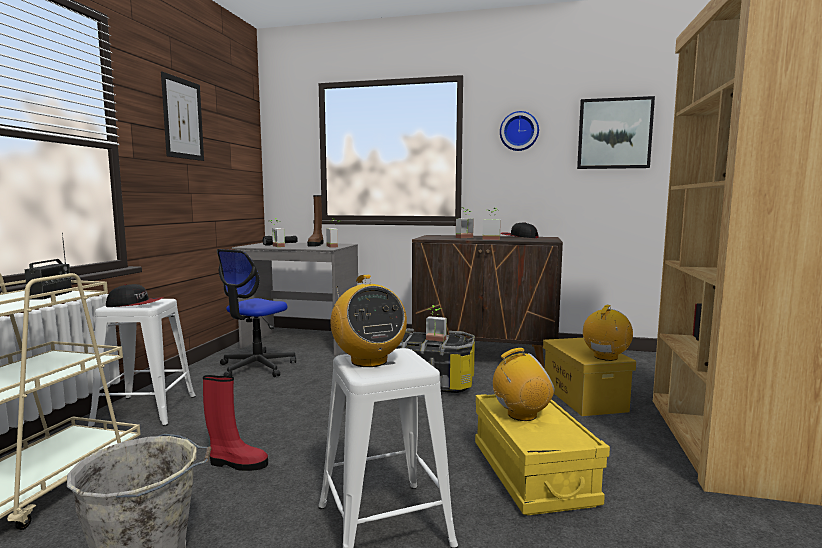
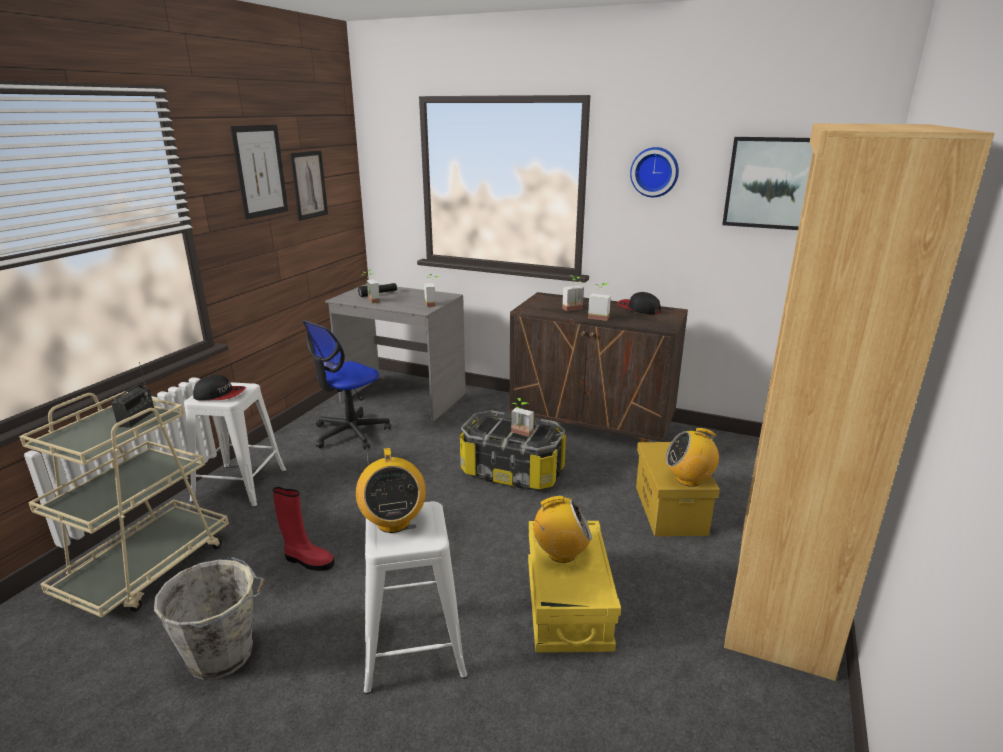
camera: 10 degrees right, 15 degrees up
(222, 145) = (309, 185): none -> picture
(316, 245) = (415, 297): brown boot -> none
(605, 357) = (689, 479): radio -> radio turned 135 degrees counterclockwise

